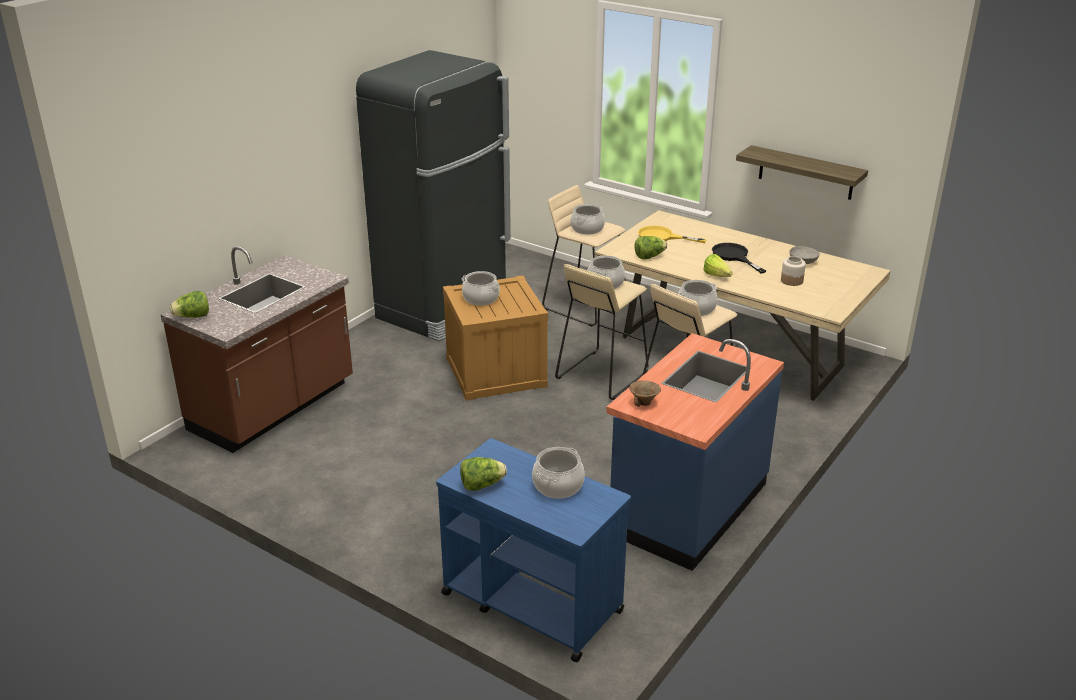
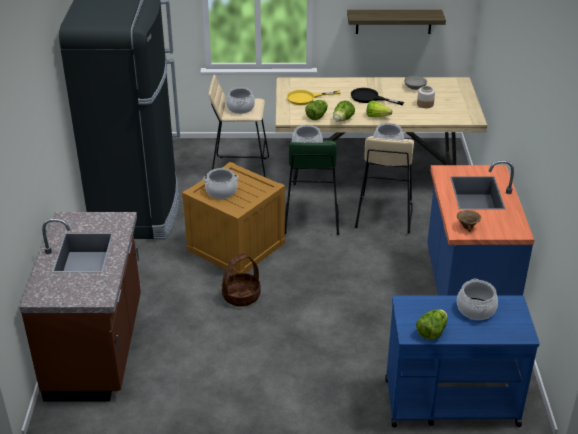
camera: 35 degrees left, 5 degrees up
(193, 317) = (53, 297): lettuce -> lettuce (342, 120)
(447, 416) = (241, 296): none -> basket
(601, 375) = (311, 219): beige stool -> green stool

